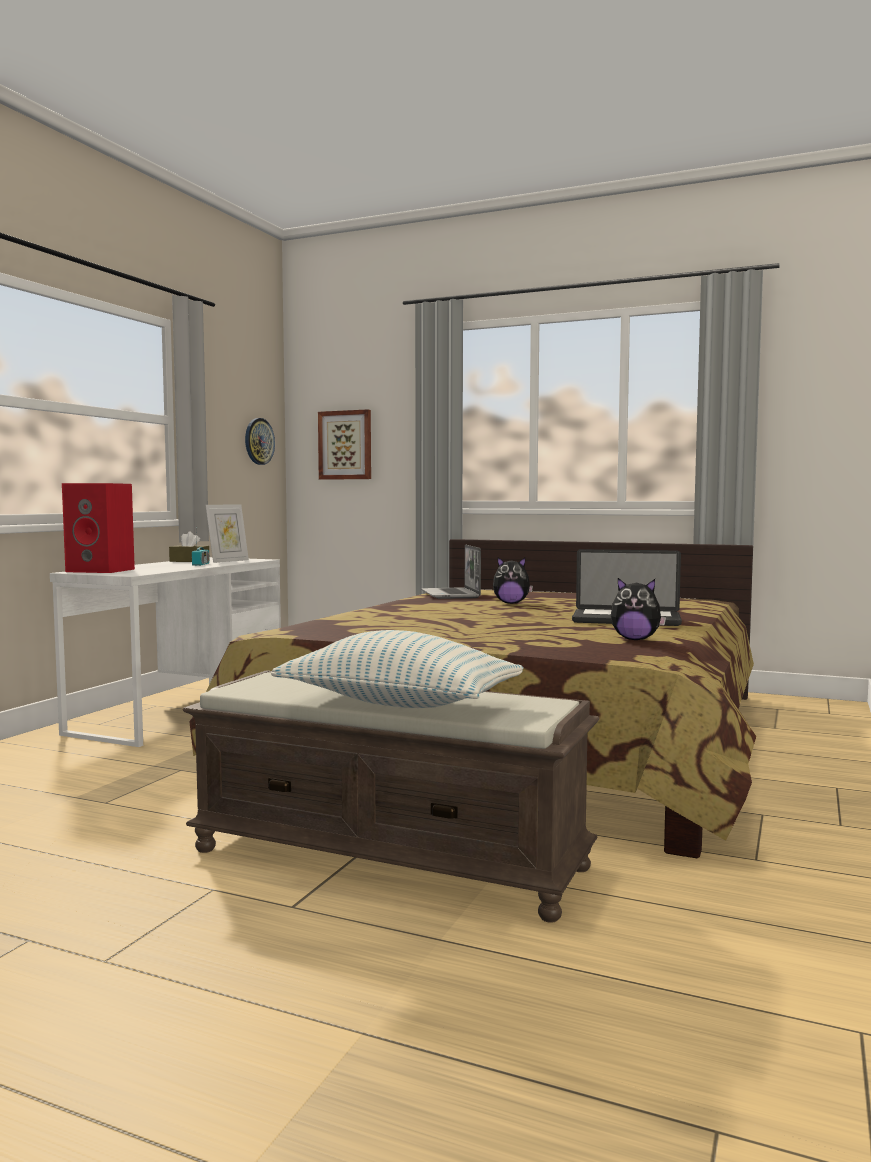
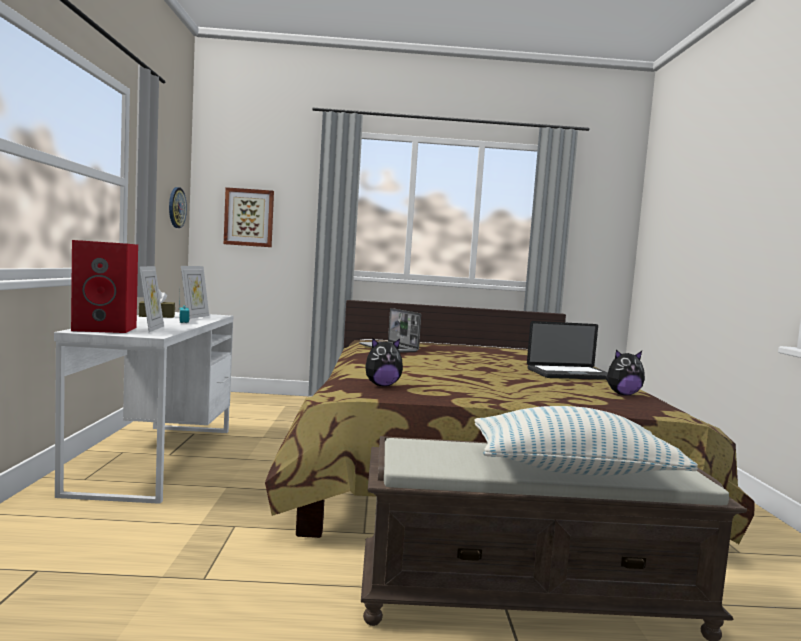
camera: 25 degrees left, 0 degrees up
(145, 570) = (151, 329): none -> picture frame
(511, 603) = (454, 357): plush toy -> plush toy (382, 385)

